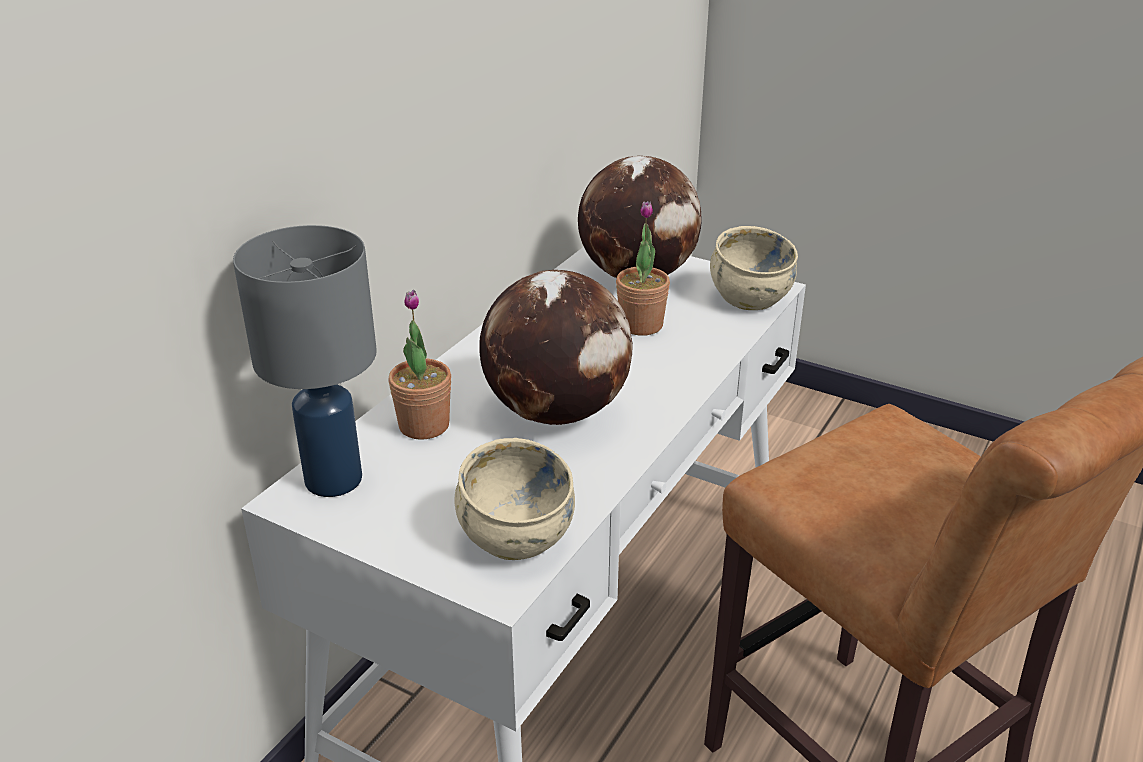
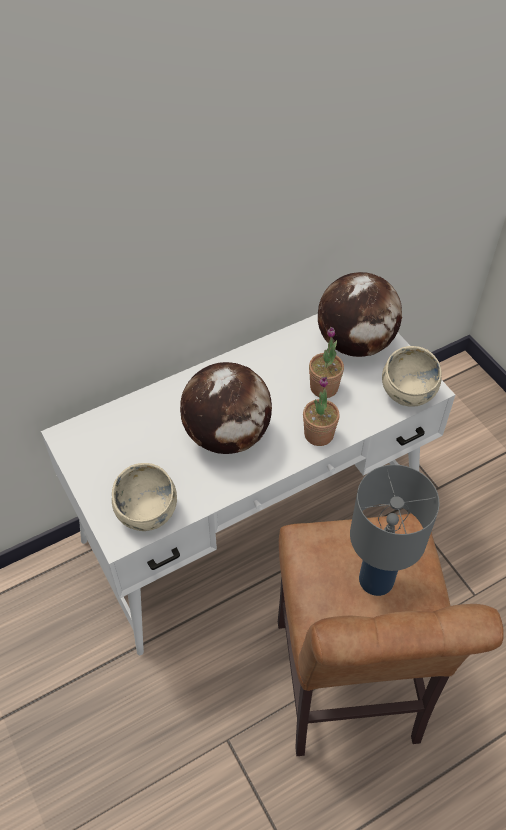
camera: 30 degrees right, 20 degrees up
(333, 481) = (89, 433): grey table lamp -> grey table lamp (375, 580)
(424, 425) = (155, 414): potted plant -> potted plant (319, 434)

